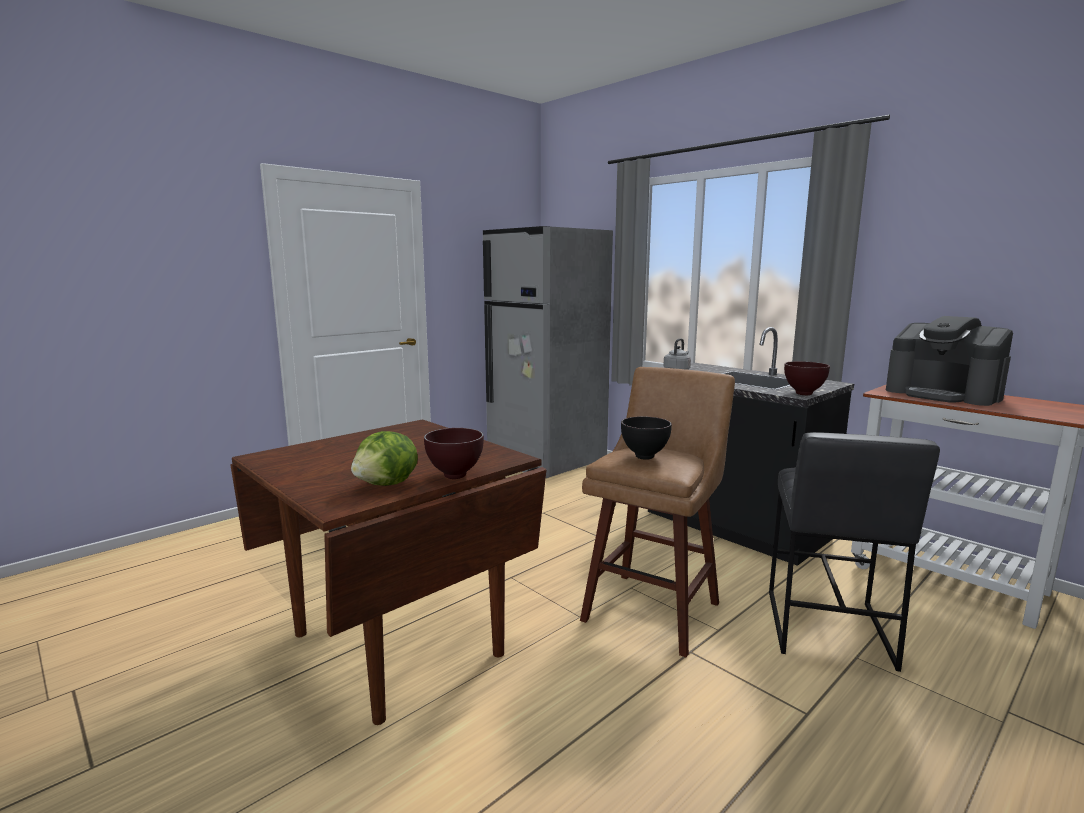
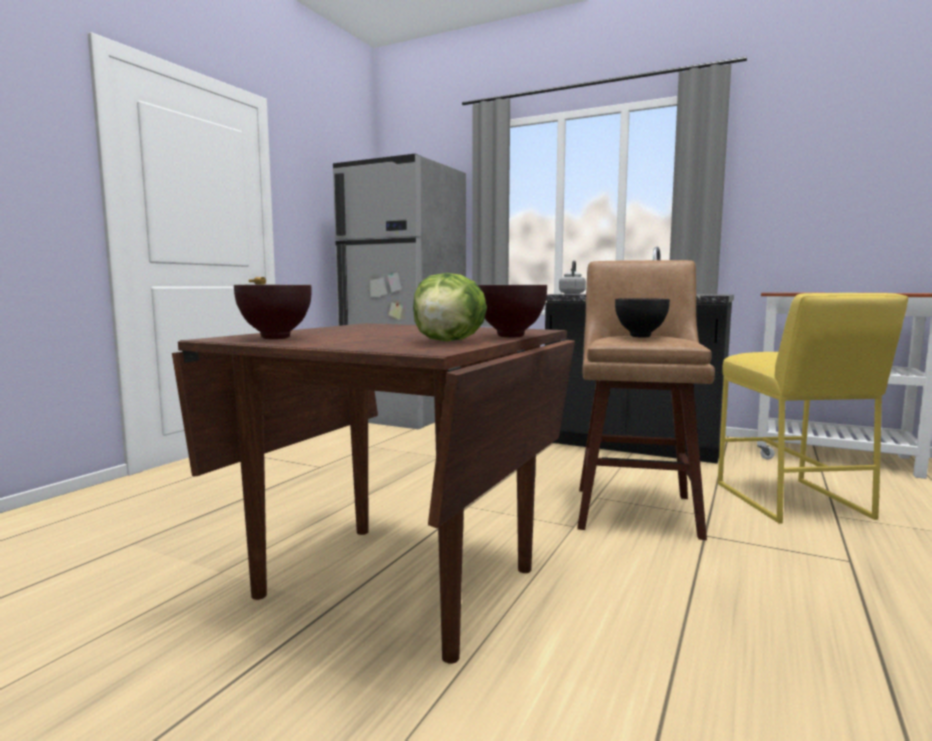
camera: 20 degrees left, 5 degrees down
(804, 394) = (717, 295): brown bowl -> brown bowl (276, 338)
(827, 629) = (792, 501): grey stool -> yellow stool
(943, 394) = (818, 292): coffee machine -> none

